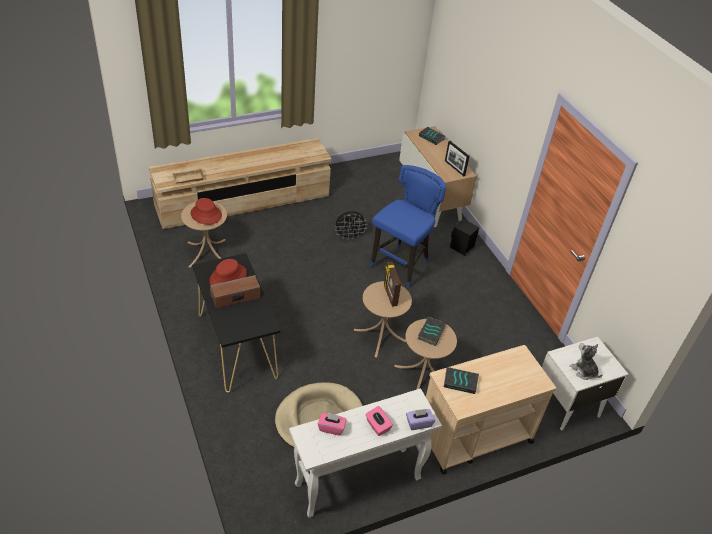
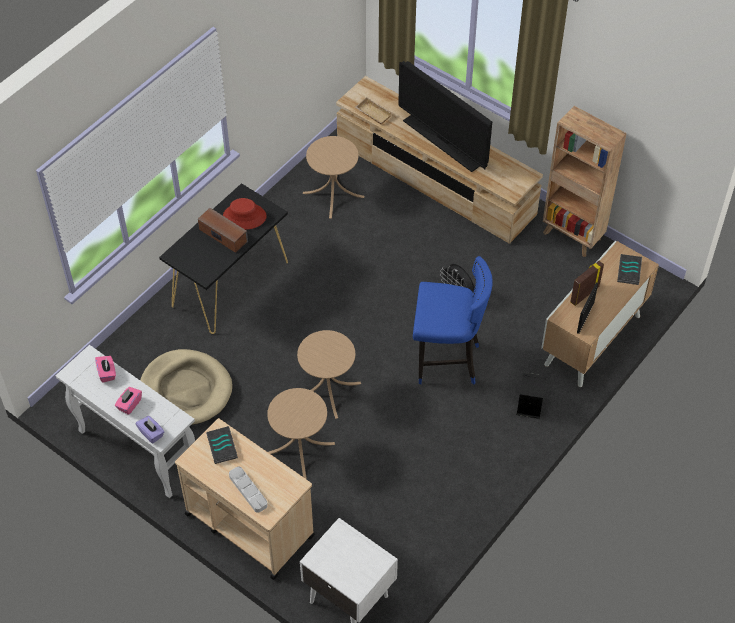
camera: 65 degrees right, 10 degrees up
(206, 215) = (333, 156): red hat -> none
(249, 162) = (443, 142): none -> television
(346, 170) = (572, 237): none -> brown bookcase
(390, 295) = (332, 354): picture frame -> picture frame (584, 294)
(430, 332) = (304, 409): book -> none
(512, 384) = (248, 491): none -> grey tray
(583, 371) = (332, 559): plush toy -> none

